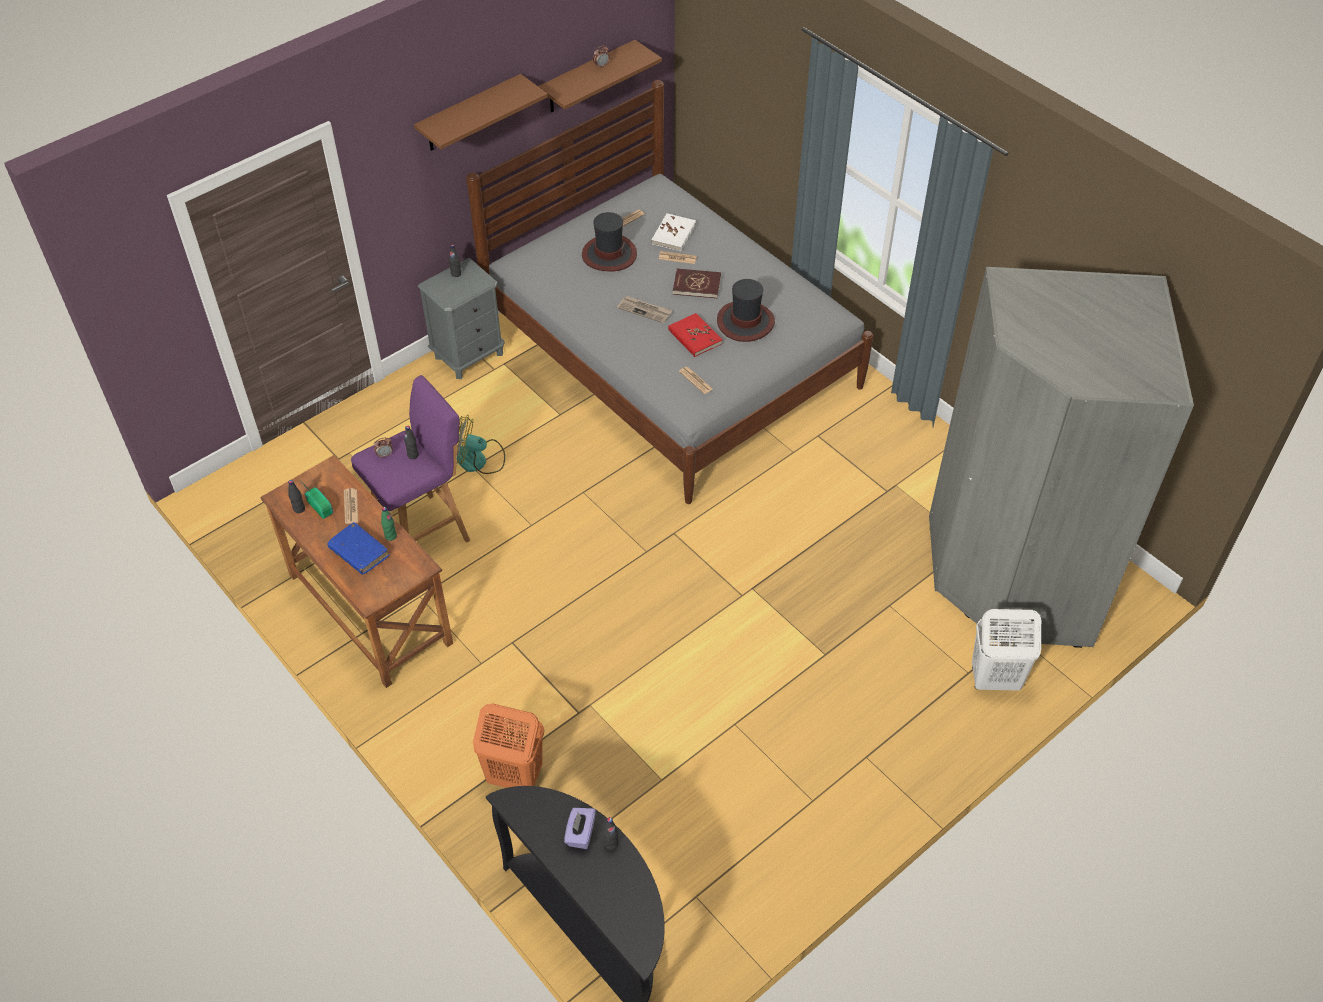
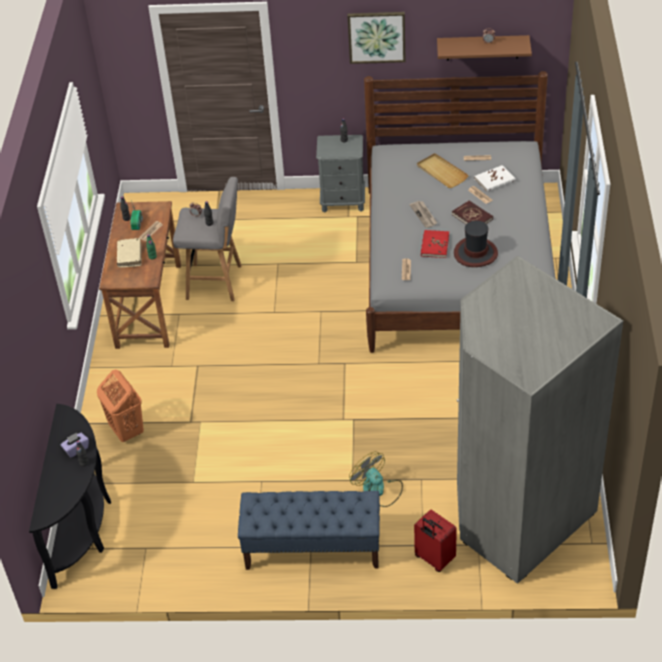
camera: 45 degrees right, 5 degrees down
(359, 553) = (129, 256): blue book -> beige book
(424, 531) = (216, 282): purple stool -> grey stool
(470, 114) = (376, 36): brown shelf -> picture
(478, 460) = (284, 261): fan -> fan (378, 490)
(609, 254) = (441, 172): hat -> beige tray
(870, 758) = (312, 549): none -> blue bench
(994, 679) = (434, 559): white laundry basket -> red suitcase

